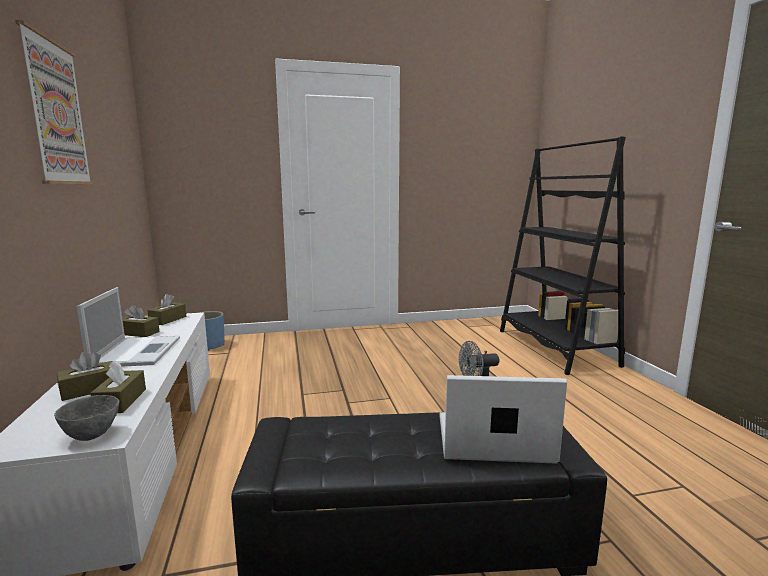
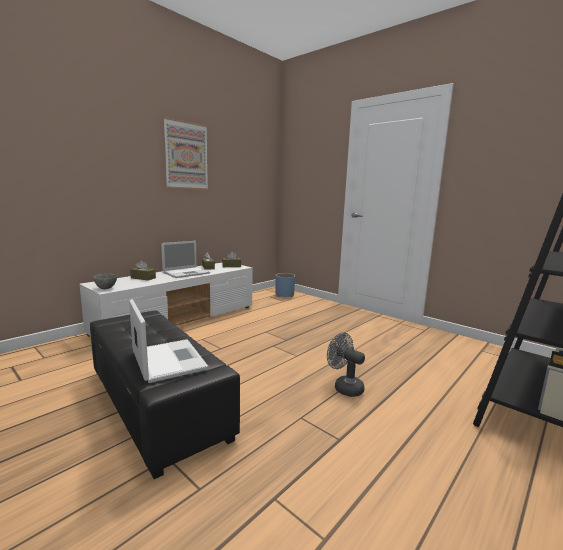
camera: 55 degrees right, 0 degrees up
(121, 401) = (136, 284): brown tissue box -> none

